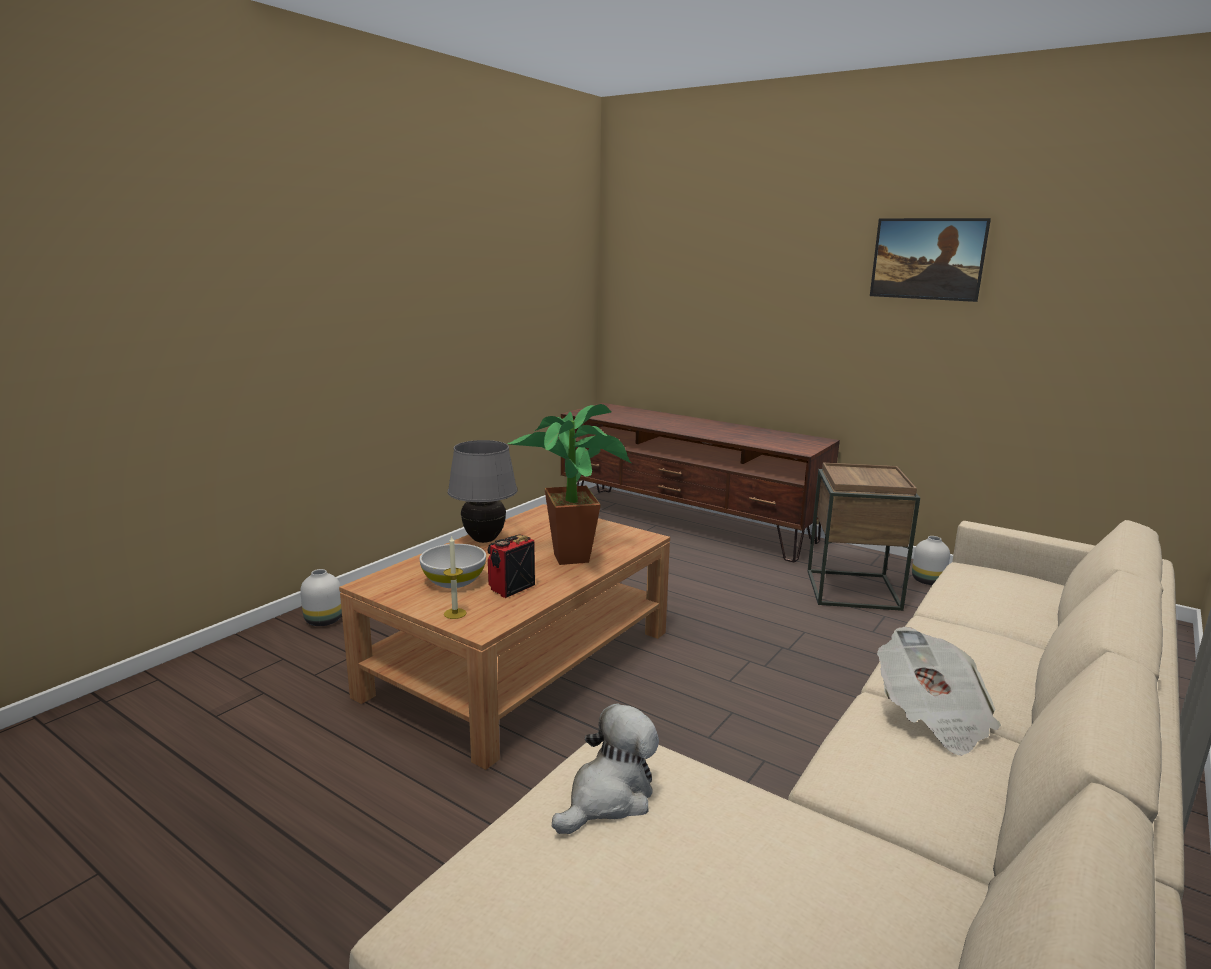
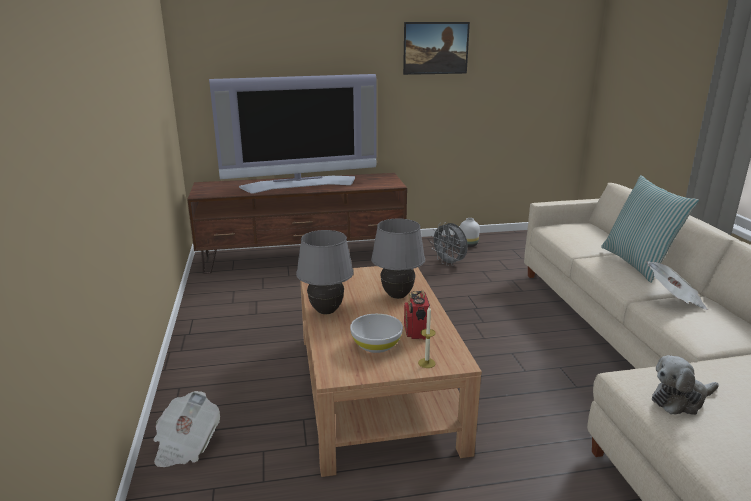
camera: 45 degrees left, 5 degrees up
(323, 621) = (186, 444): white vase -> newspaper
(574, 554) = (397, 296): potted plant -> grey table lamp
(609, 797) = (680, 400): plush toy -> plush toy turned 105 degrees counterclockwise
(694, 425) = (300, 184): none -> television
(853, 590) = (449, 263): brown side table -> grey fan
(1004, 657) = (638, 263): none -> pillow

